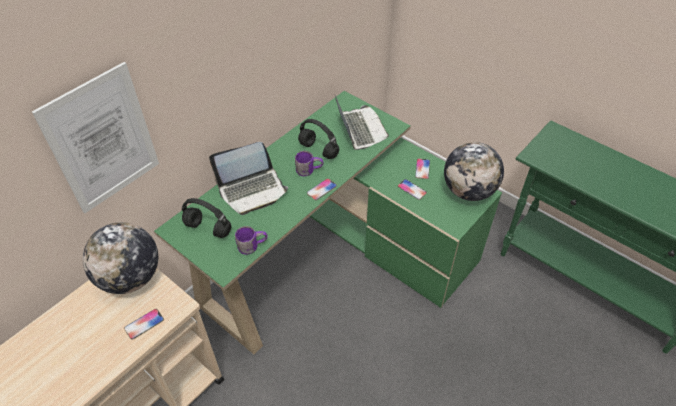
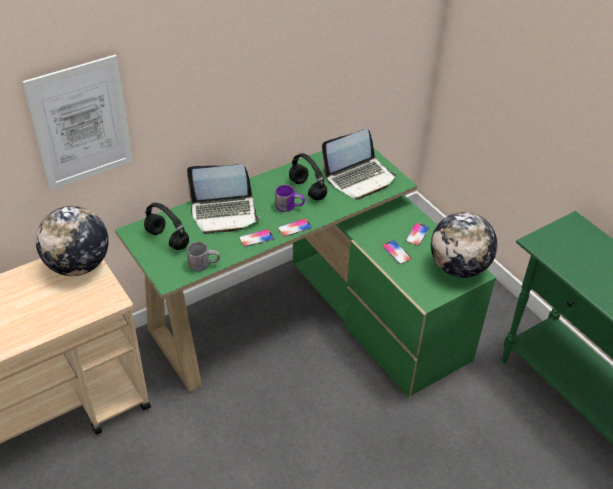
camera: 15 degrees right, 5 degrees down
(144, 324) = (76, 308): phone -> phone (256, 238)
(251, 245) = (203, 263): purple mug -> grey mug
(359, 129) = (359, 178): laptop -> laptop turned 60 degrees clockwise

